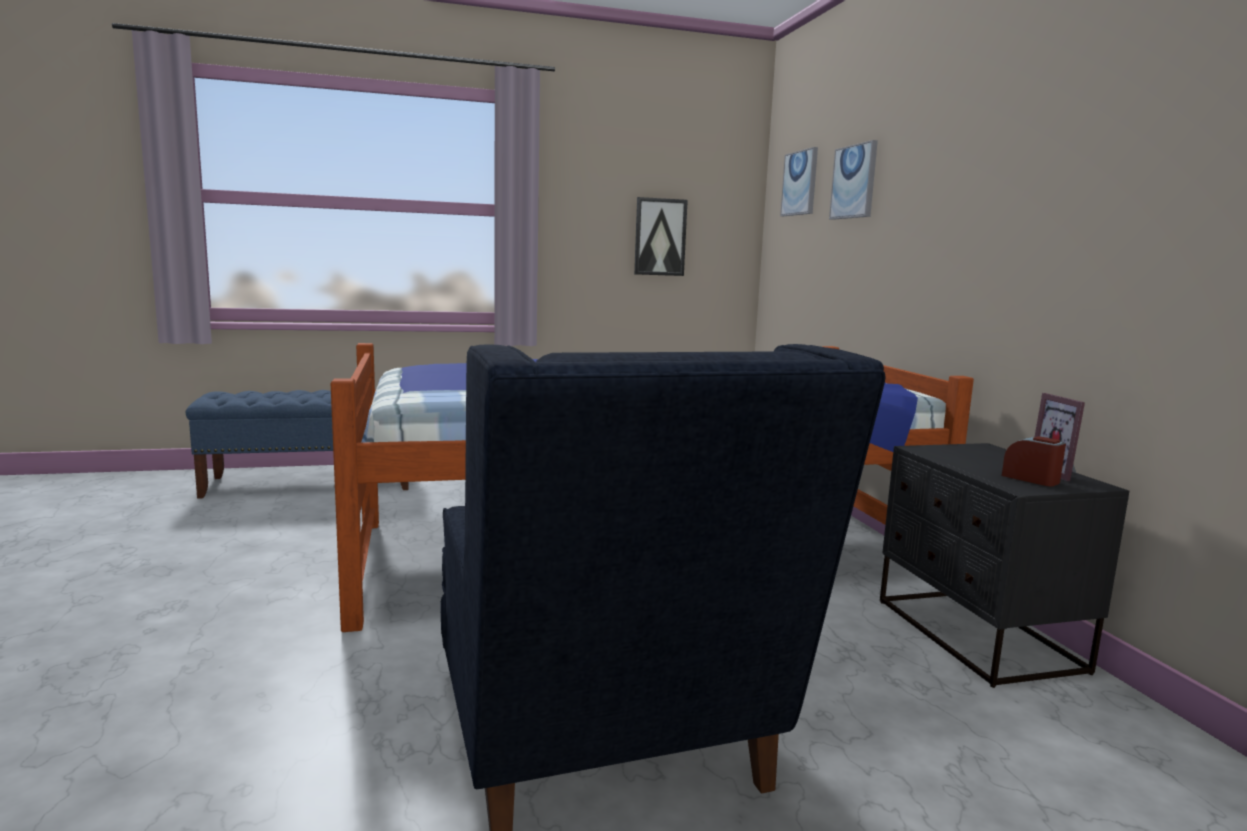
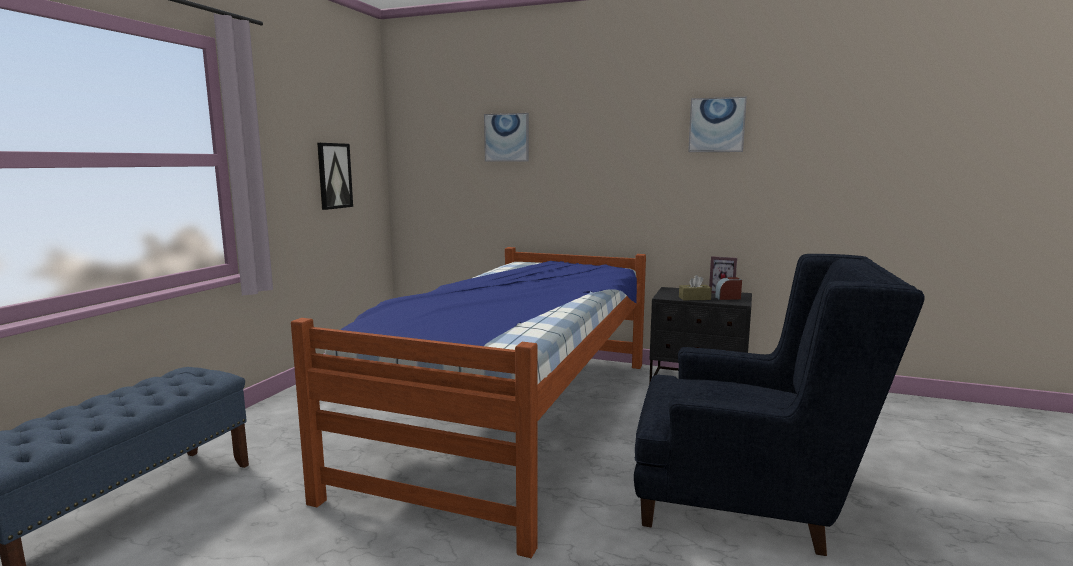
camera: 55 degrees left, 0 degrees up
(800, 183) = (438, 133): picture -> picture (717, 125)
(963, 463) = (694, 298): none -> brown tissue box

